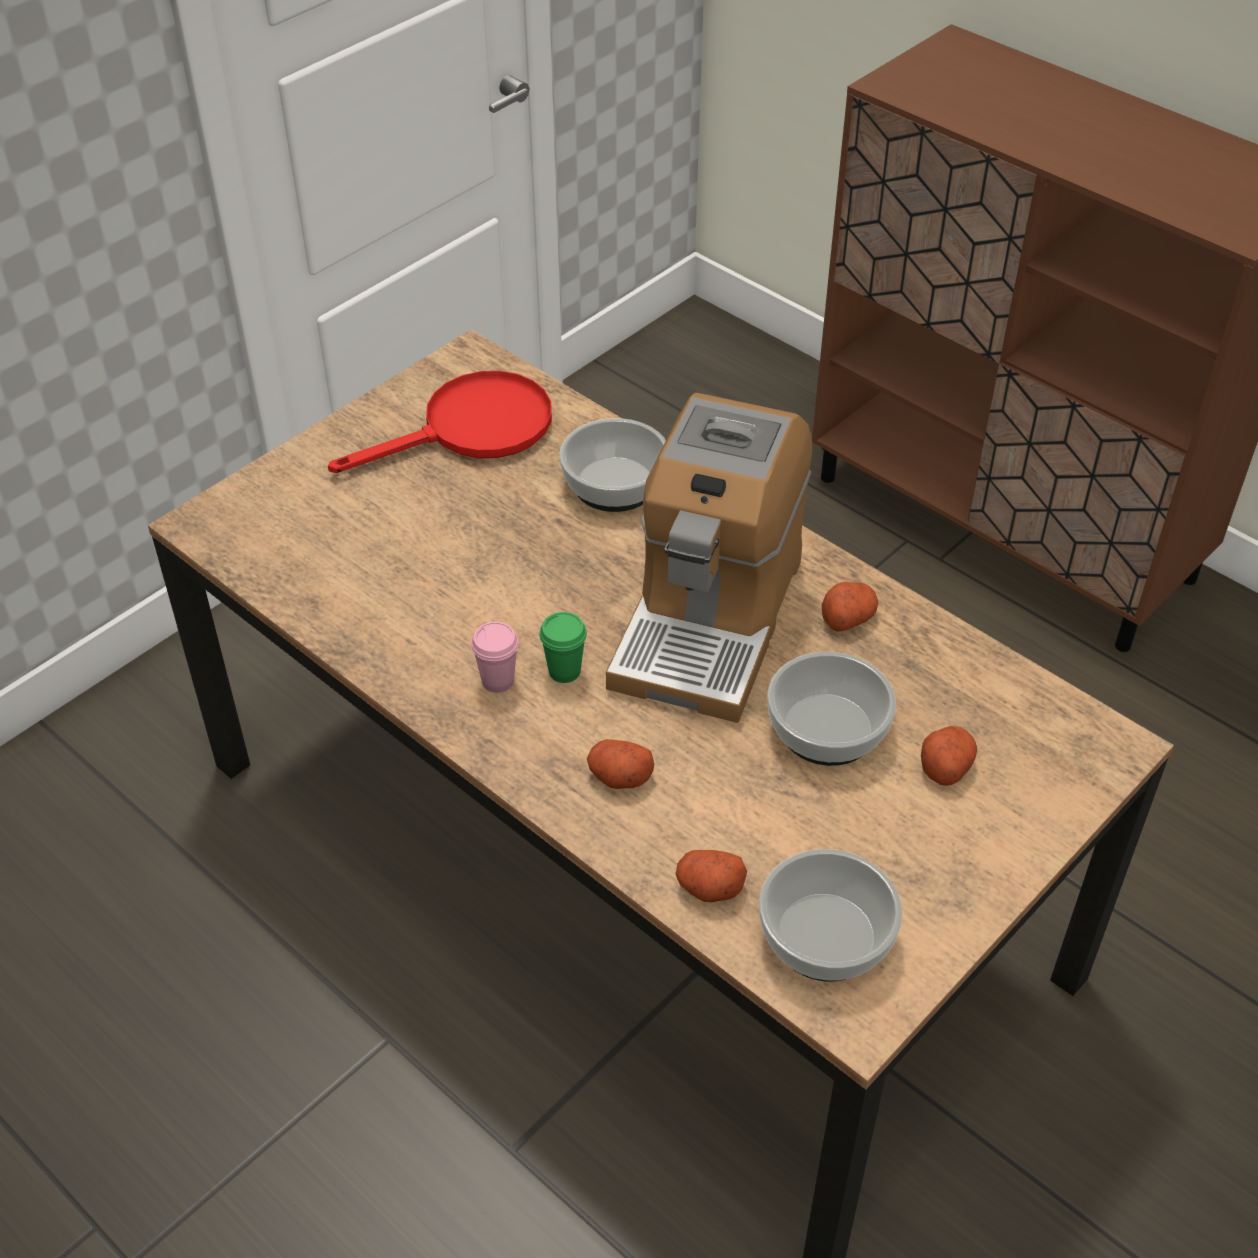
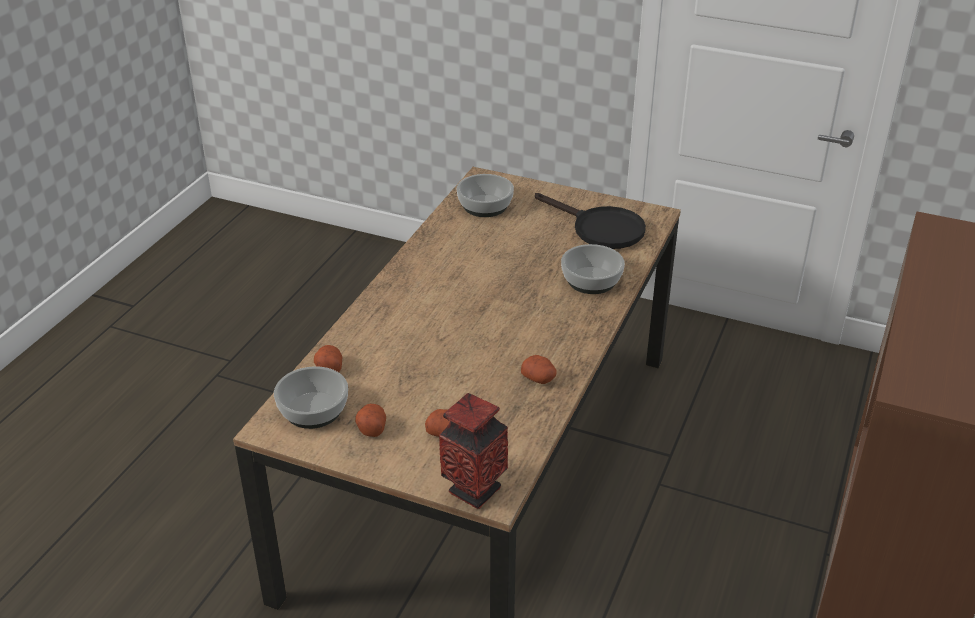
camera: 70 degrees right, 10 degrees down
(471, 430) = (600, 228): red frying pan -> black frying pan
(497, 681) = (429, 278): pink cup -> none
(564, 671) = (445, 295): green cup -> none
(619, 776) = (386, 326): potato -> potato (371, 428)
(708, 620) = (508, 331): coffee machine -> none
(826, 728) = (451, 385): bowl -> bowl (485, 205)
(1091, 765) = (474, 490): none -> vase

